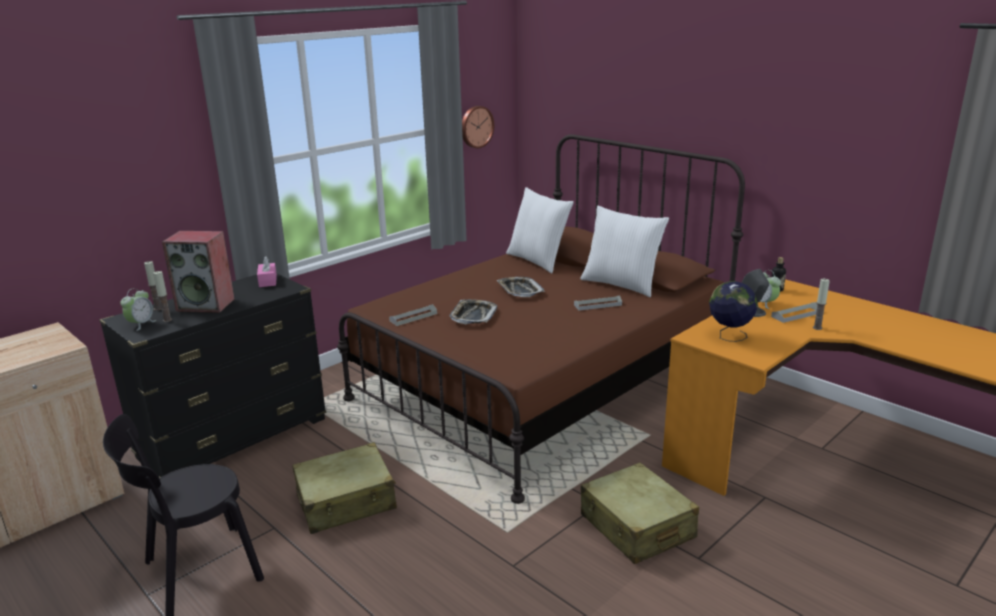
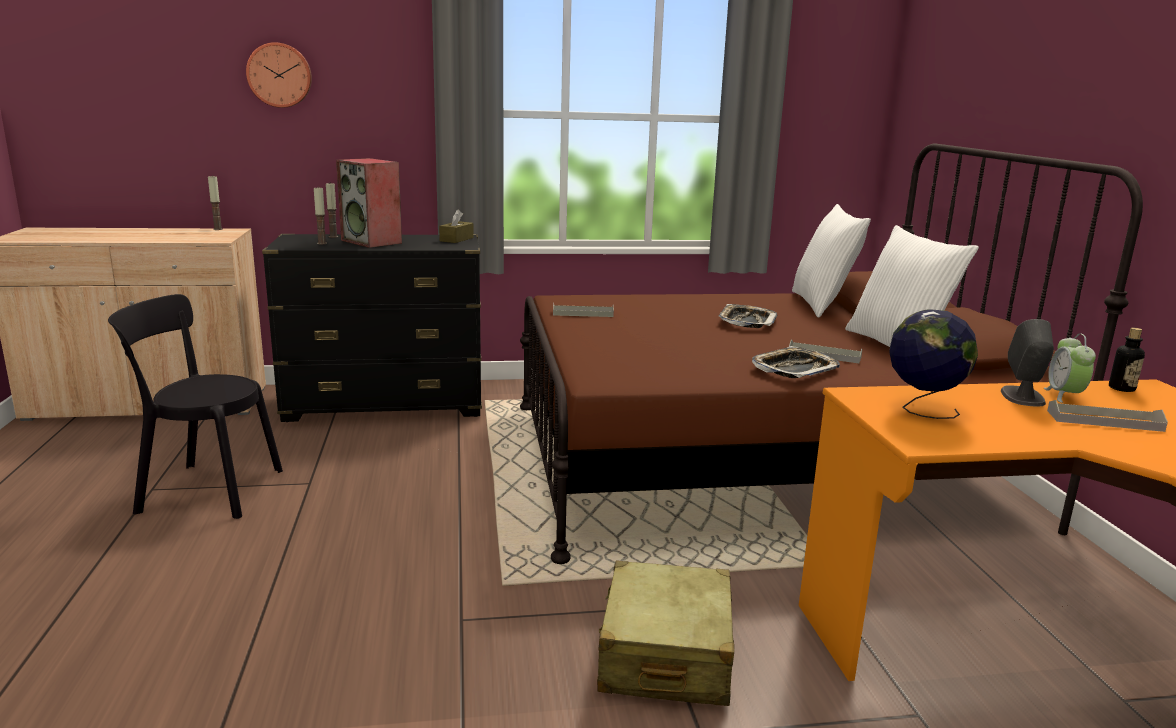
camera: 35 degrees right, 5 degrees down
(141, 324) = (298, 241): alarm clock -> none
(267, 281) = (456, 239): pink tissue box -> brown tissue box
(346, 501) = (397, 488): beige suitcase -> none
(473, 316) = (649, 327): tray -> tray (794, 369)
(476, 126) = (813, 127): wall clock -> wall clock (280, 75)
(817, 328) = (1117, 443): candle -> candle (217, 229)

